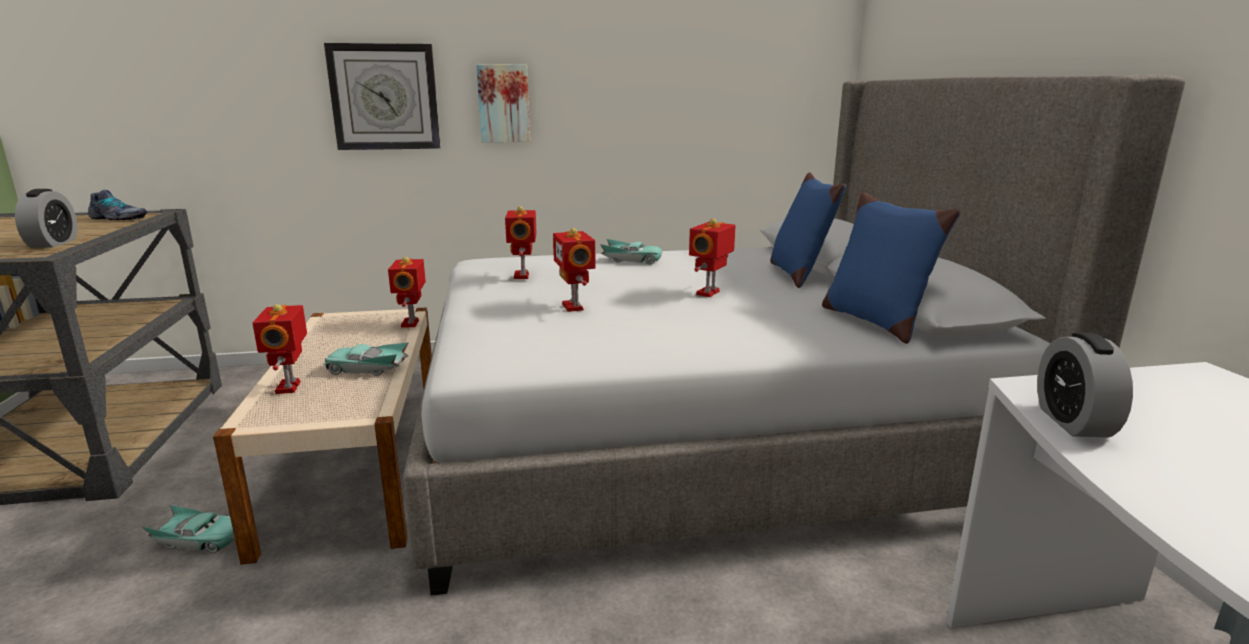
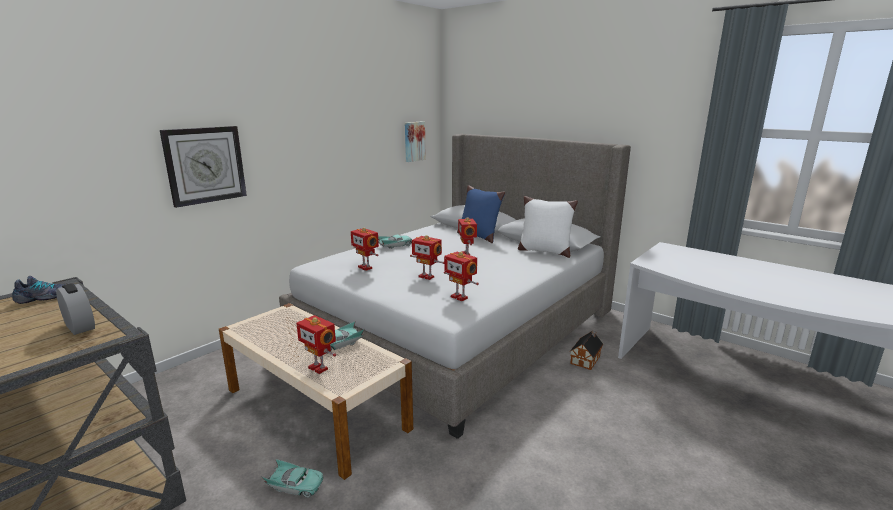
camera: 40 degrees left, 0 degrees up
(198, 540) = (295, 485): turquoise toy car -> turquoise toy car turned 45 degrees clockwise
(412, 323) = (304, 314): toy robot -> toy robot (460, 297)
(503, 103) = (281, 161): picture -> picture (414, 141)
(860, 587) = (586, 359): none -> toy house
(874, 321) = (544, 251): blue pillow -> white pillow
(1073, 422) = (668, 270): alarm clock -> none

